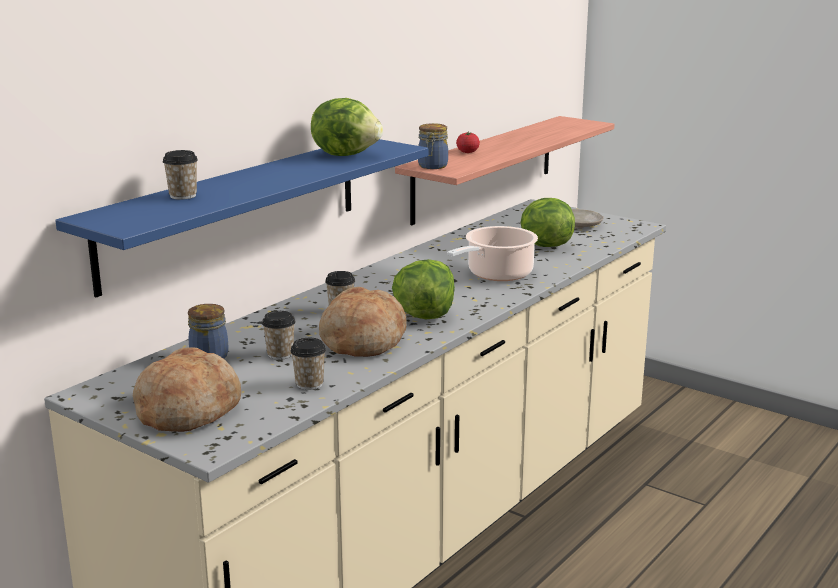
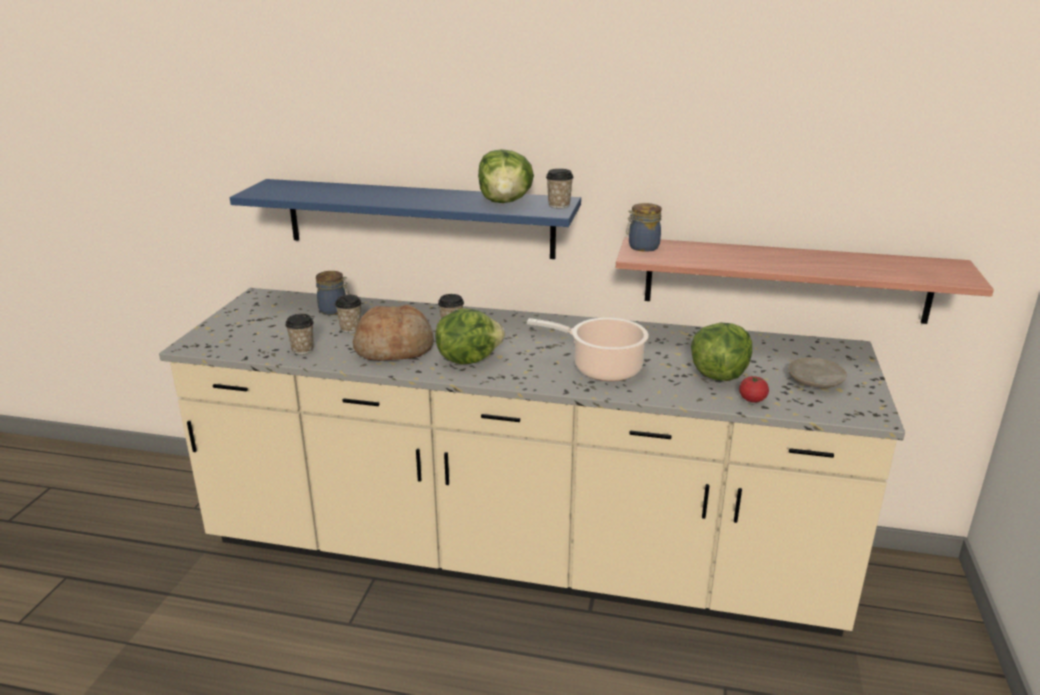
camera: 65 degrees right, 5 degrees up
(183, 196) = (338, 189): cup -> cup (559, 205)
(188, 410) = (244, 325): bread -> none
(467, 152) = (718, 250): tomato -> tomato (752, 399)

